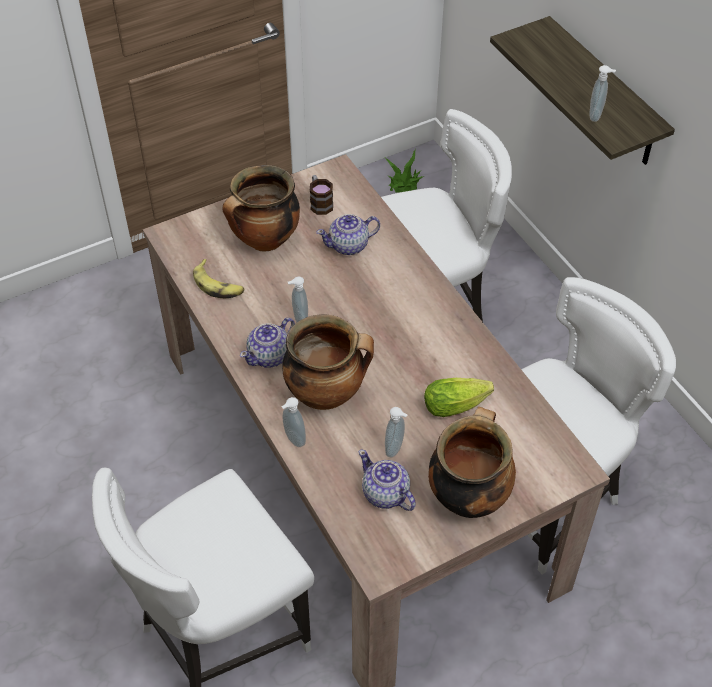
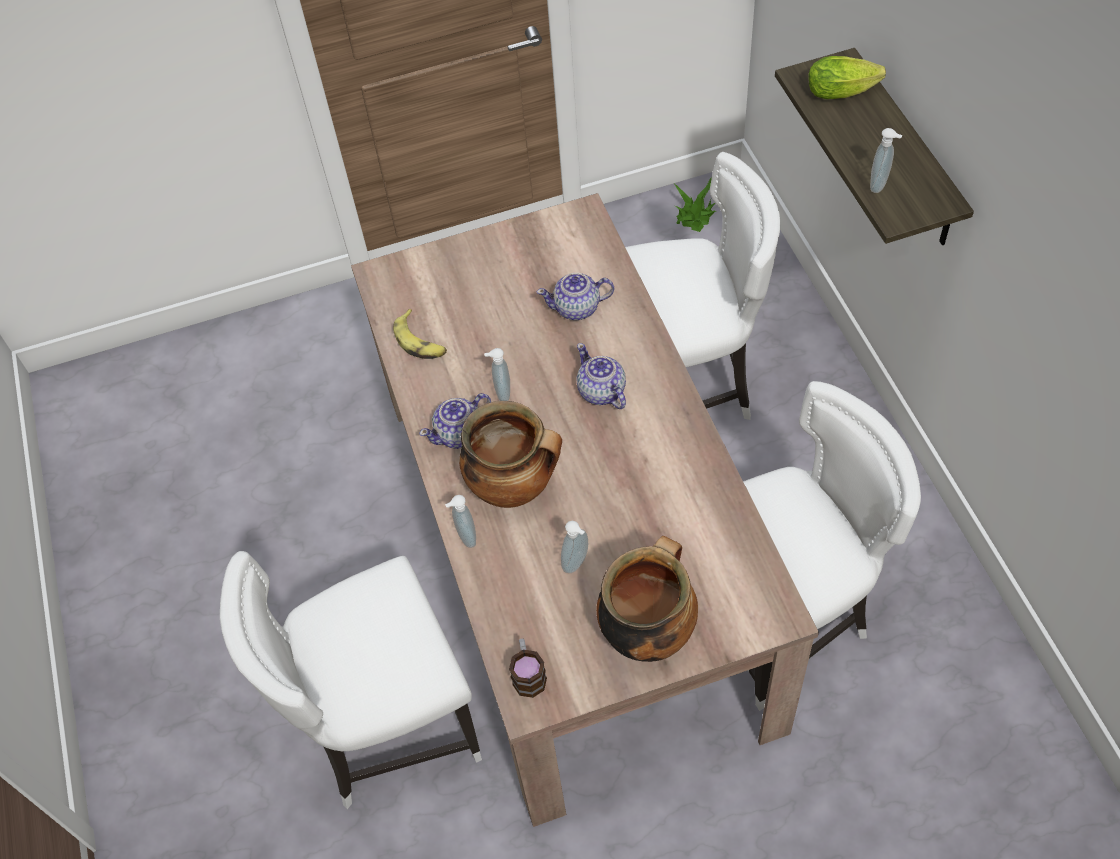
camera: 15 degrees right, 5 degrees up
(264, 241) = (482, 293): cooking pot -> none
(320, 203) = (555, 252): mug -> mug (528, 674)
(385, 494) = (554, 616): teapot -> teapot (601, 392)
(458, 404) = (661, 518): lettuce -> lettuce (845, 91)

